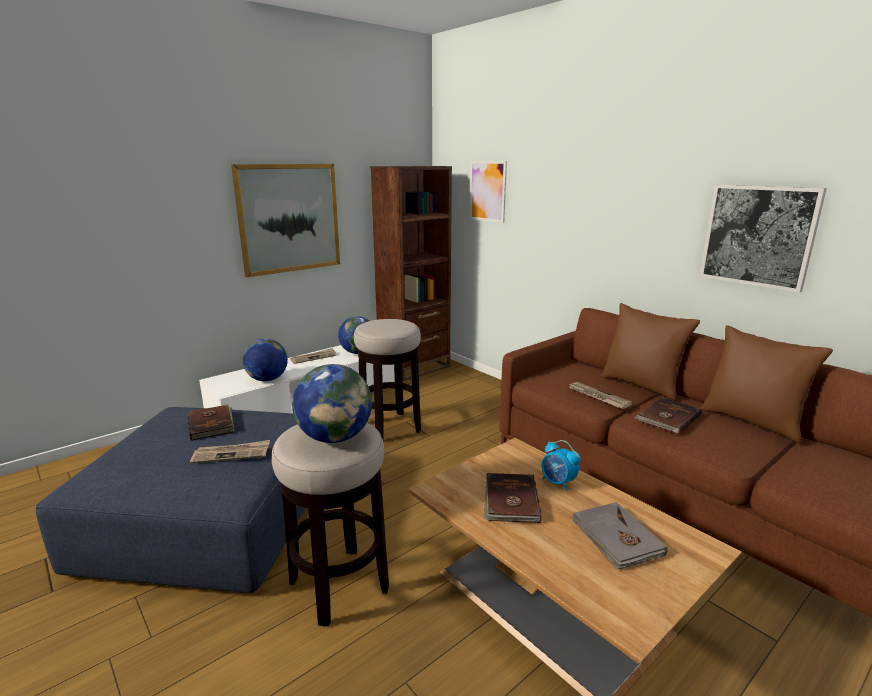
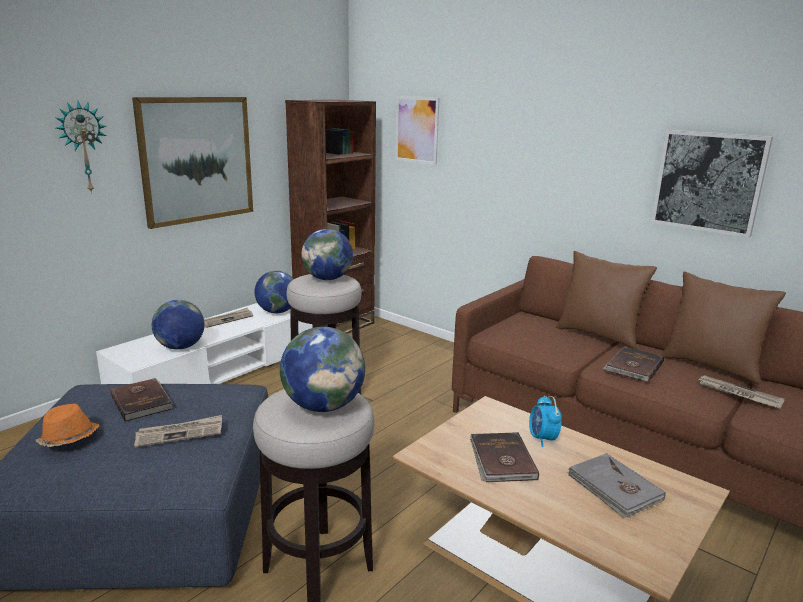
camera: 10 degrees left, 0 degrees up
(141, 453) = (68, 440): none -> orange hat
(188, 207) = (83, 147): none -> wall clock
(390, 324) = (327, 279): none -> globe
(558, 483) = (542, 439): alarm clock -> alarm clock turned 45 degrees clockwise
(597, 397) = (560, 349): newspaper -> newspaper (738, 394)

